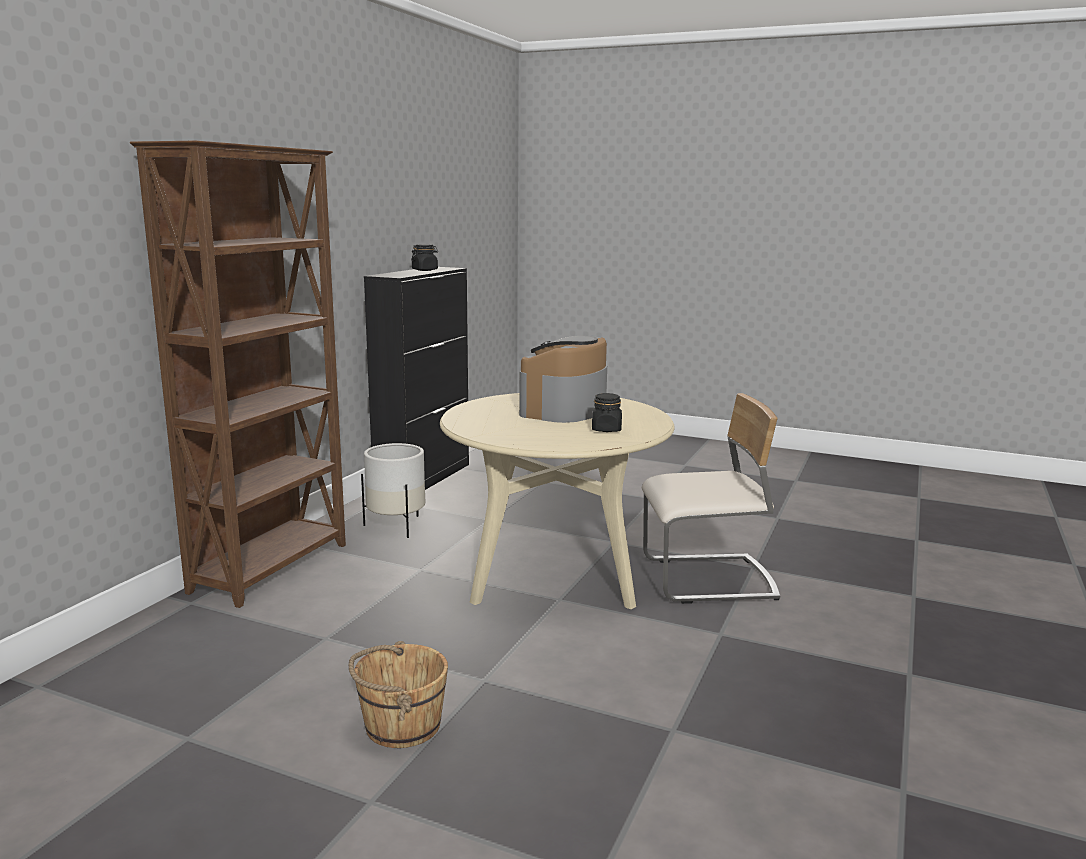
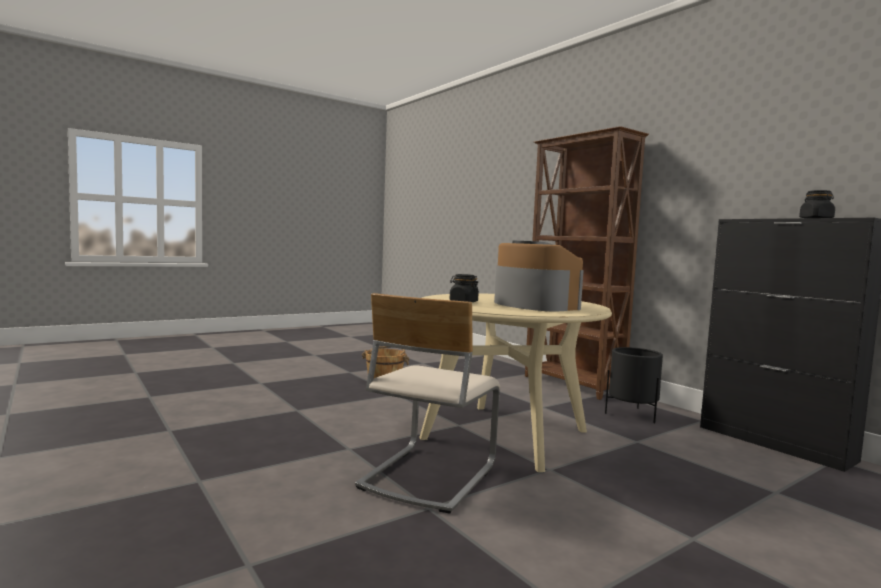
camera: 120 degrees right, 10 degrees down
(396, 526) = (632, 414): white planter -> black planter

